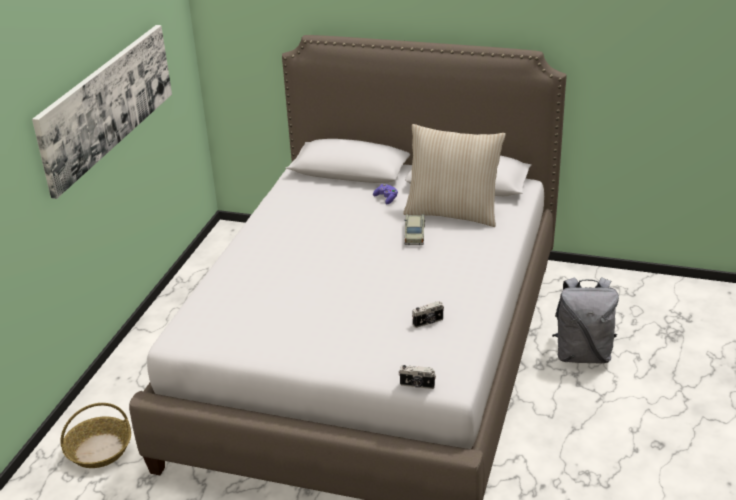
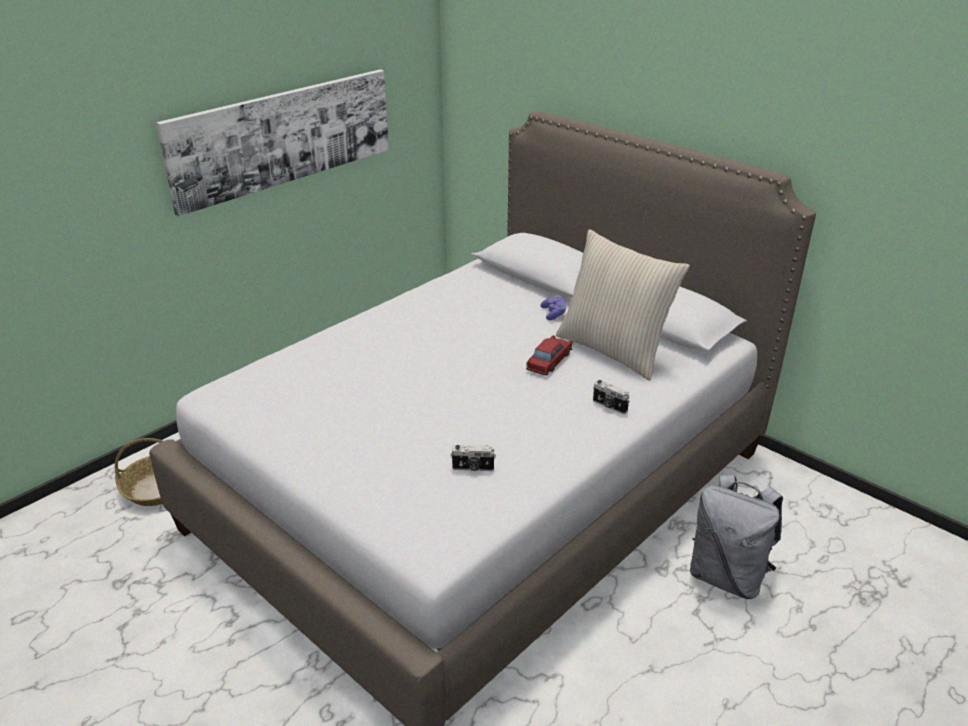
camera: 25 degrees right, 0 degrees up
(414, 234) = (549, 361): beige toy car -> red toy car
(417, 385) = (390, 542): camera -> camera (609, 406)

